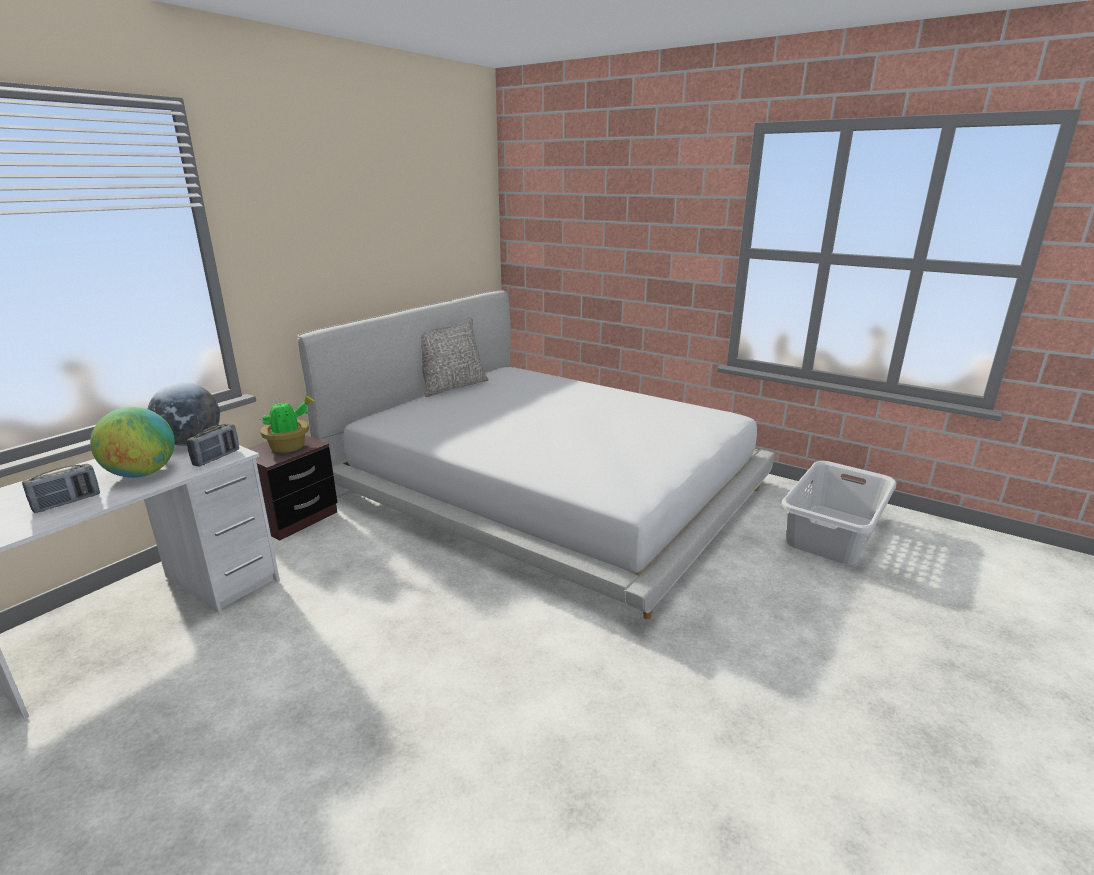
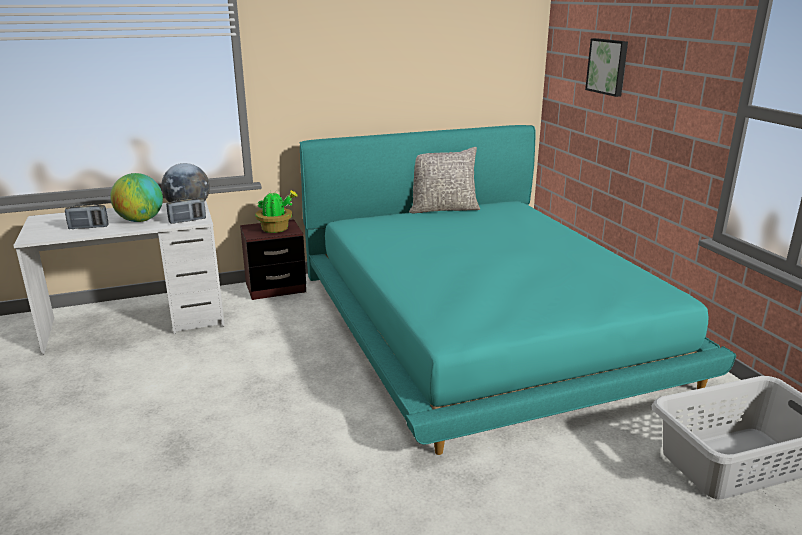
camera: 35 degrees right, 0 degrees up
(546, 489) = (481, 323): white bed -> turquoise bed
(585, 226) = (608, 66): none -> picture

